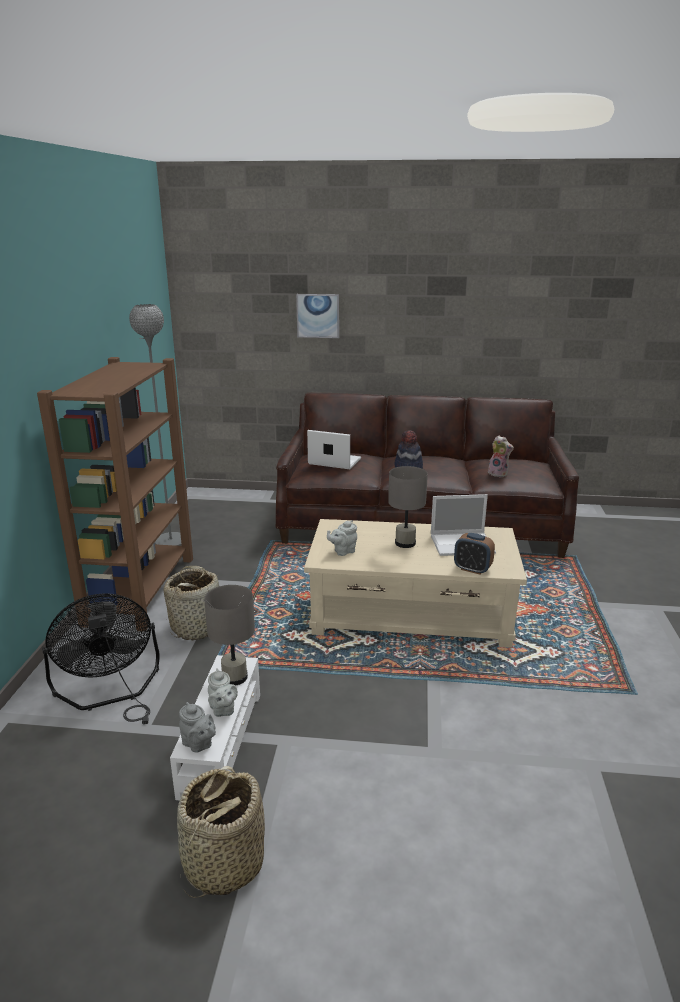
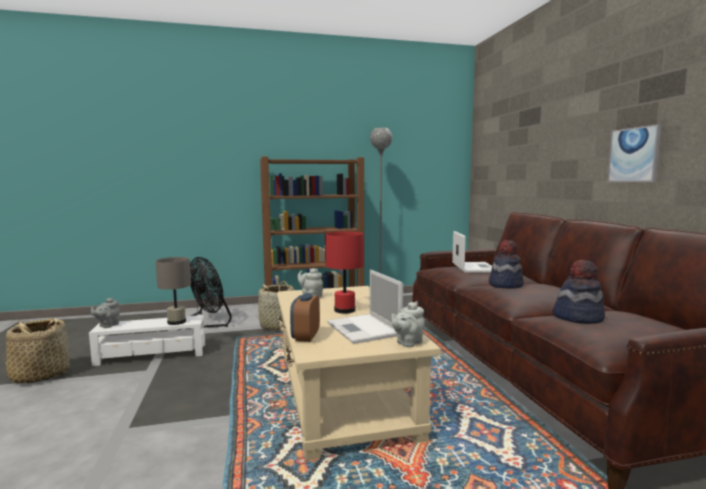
camera: 70 degrees right, 15 degrees down
(222, 710) = (140, 325): grey teapot -> grey teapot (407, 343)
(318, 316) = (543, 143): picture -> picture (634, 155)
(405, 543) = (345, 310): grey table lamp -> red table lamp
(499, 474) = (578, 317): plush toy -> hat

